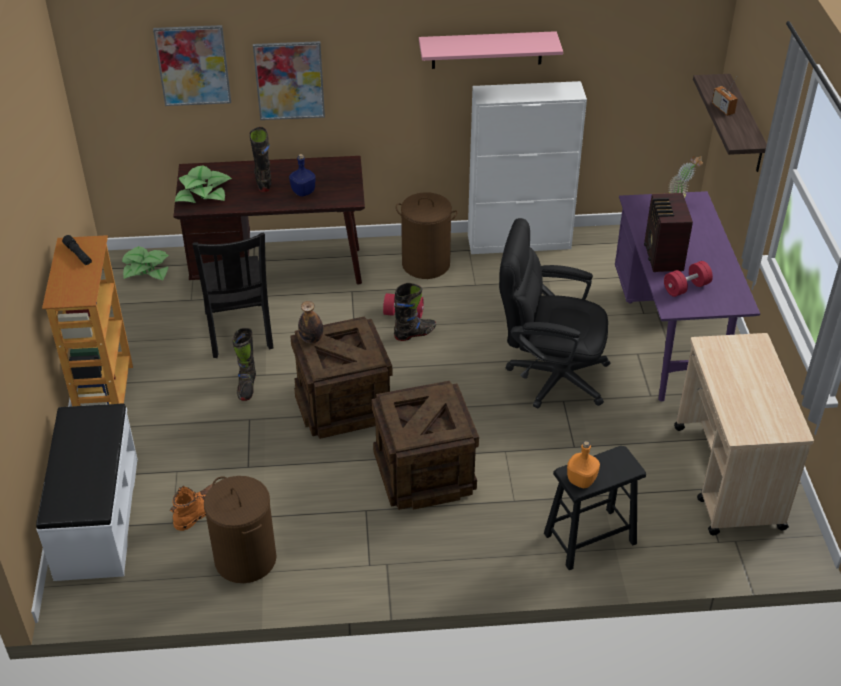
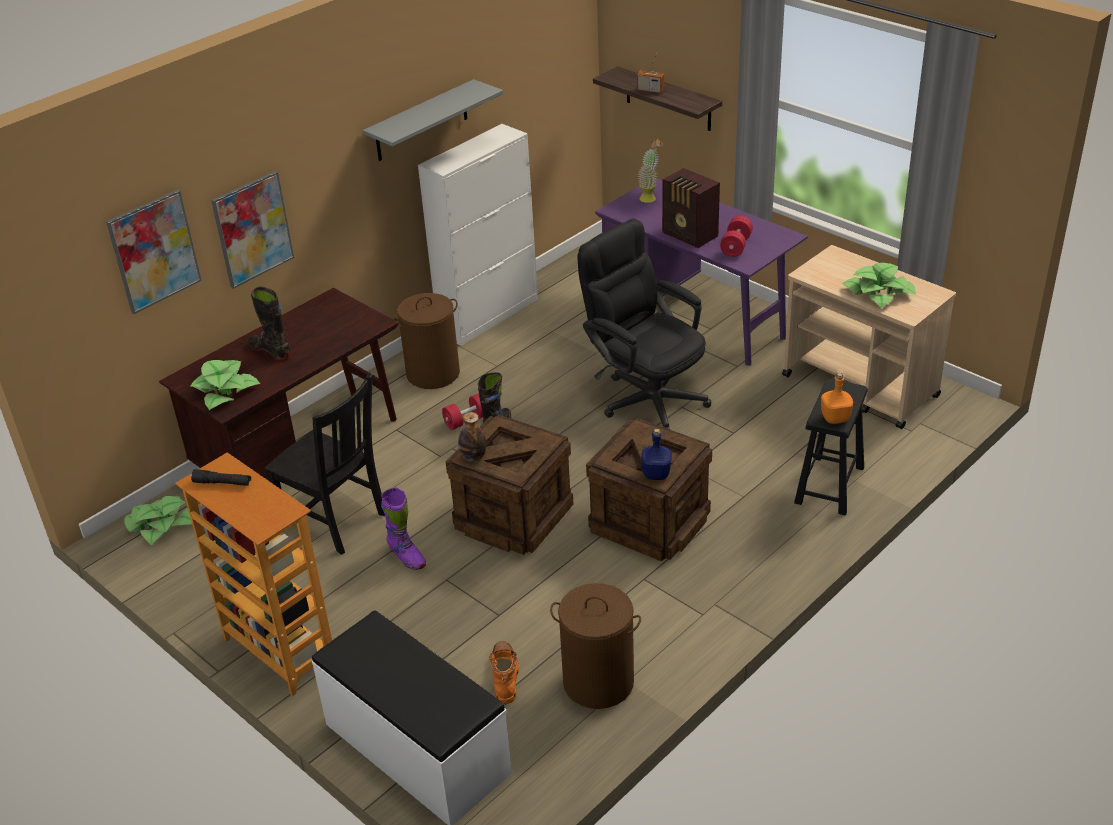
camera: 40 degrees left, 5 degrees down
(246, 386) = (406, 557): black boot -> purple boot
(303, 192) = (323, 340): blue bottle -> blue bottle (656, 474)
(487, 50) = (421, 121): pink shelf -> grey shelf
(548, 375) = (645, 396): black office chair -> black office chair turned 75 degrees clockwise
(743, 399) = (878, 293): none -> potted plant

